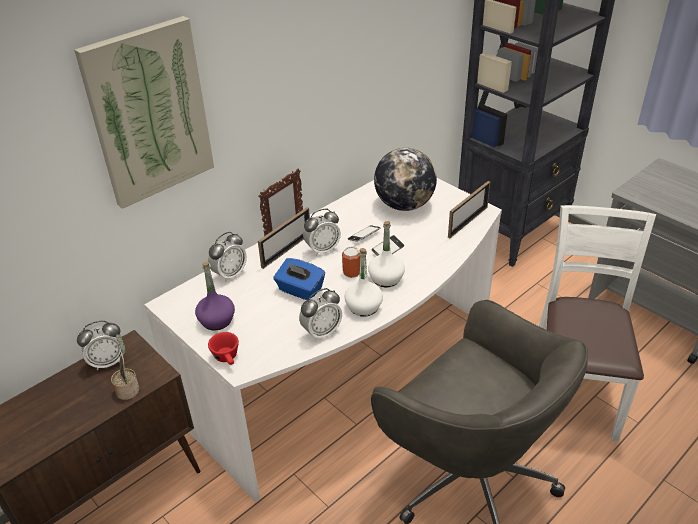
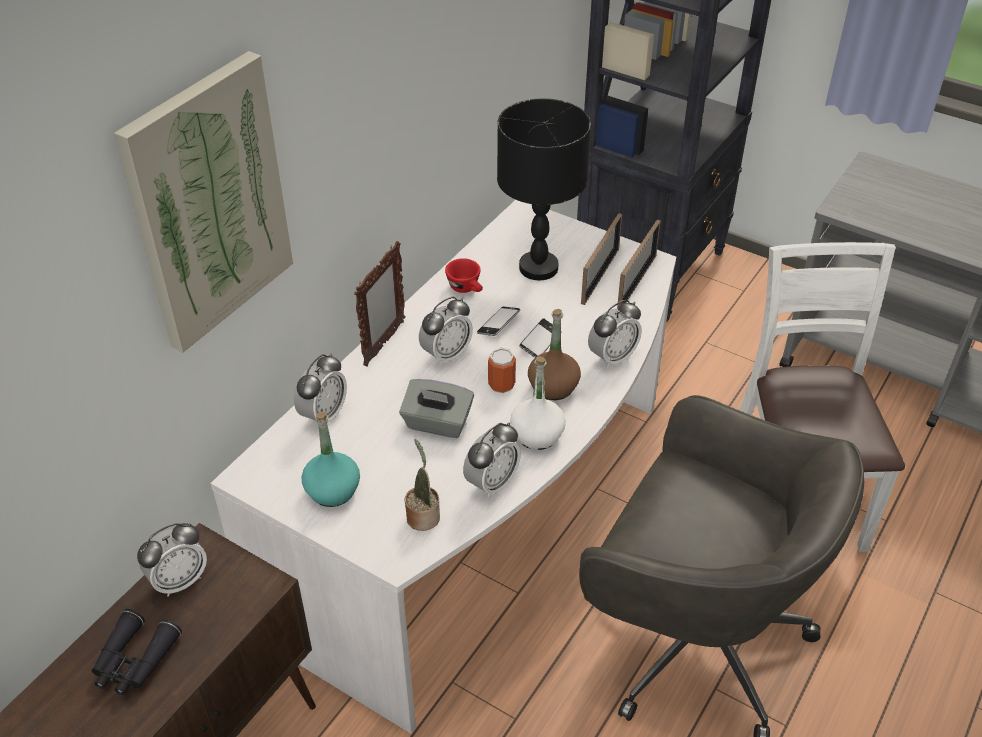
camera: 15 degrees left, 5 degrees up
(61, 405) = (134, 661): none -> black binoculars
(128, 389) = (229, 617): potted plant -> potted plant (423, 515)
(216, 320) = (332, 490): purple bottle -> turquoise bottle
(227, 358) = (371, 546): red cup -> red cup (467, 289)
(286, 250) = (394, 363): picture frame -> picture frame (600, 276)
(300, 290) = (437, 423): blue tissue box -> grey tissue box
(386, 279) = (553, 387): white bottle -> brown bottle
(404, 205) = (539, 267): globe -> black table lamp
(433, 266) = (612, 357): none -> alarm clock

